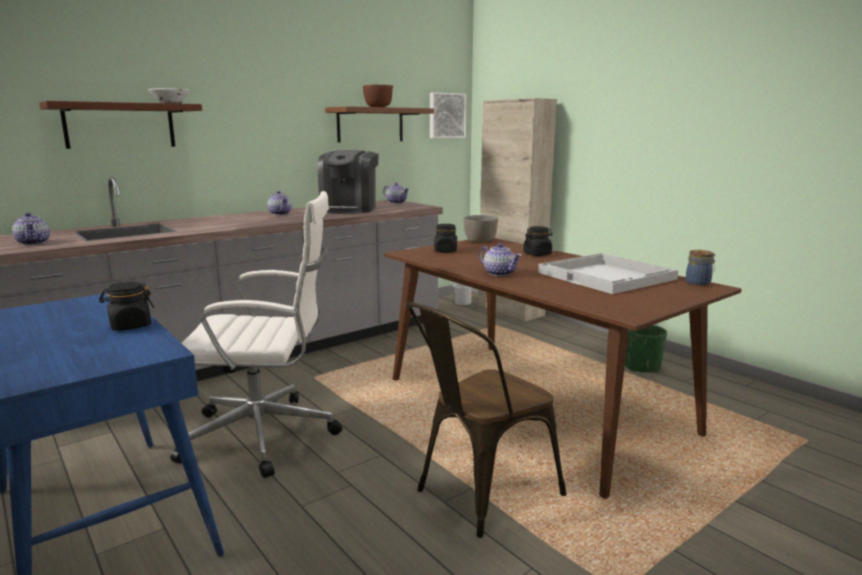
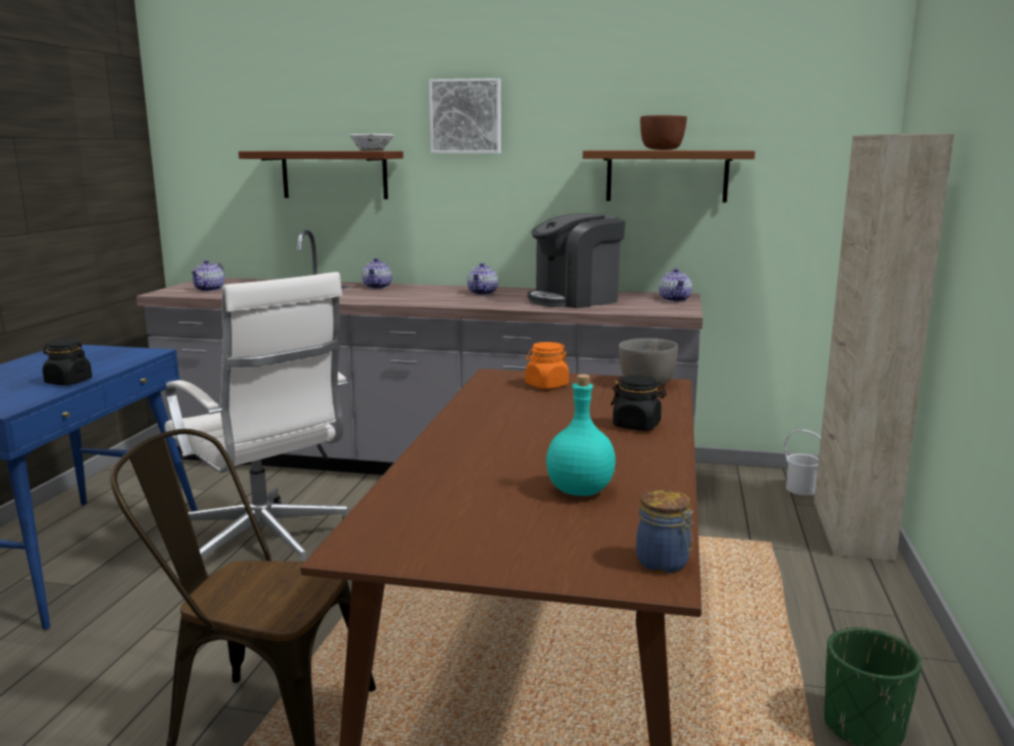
camera: 50 degrees right, 0 degrees up
(445, 251) = (546, 385): black jar -> orange jar
(446, 115) = (830, 160): picture -> picture (466, 116)
(499, 273) = (472, 435): teapot -> teapot (378, 287)
(607, 276) = (581, 491): white tray -> turquoise bottle

